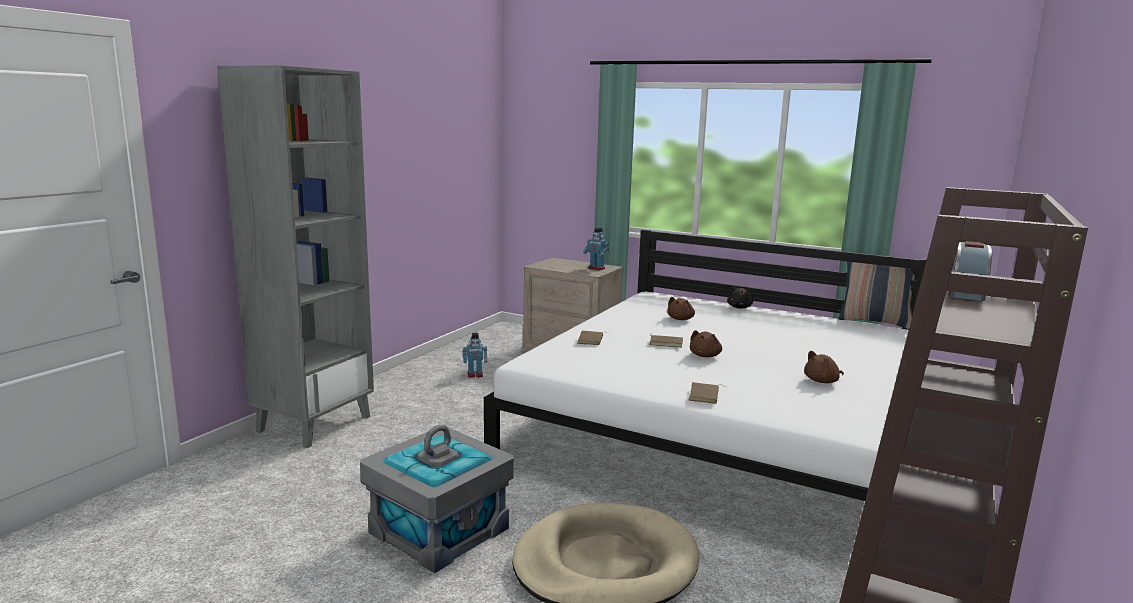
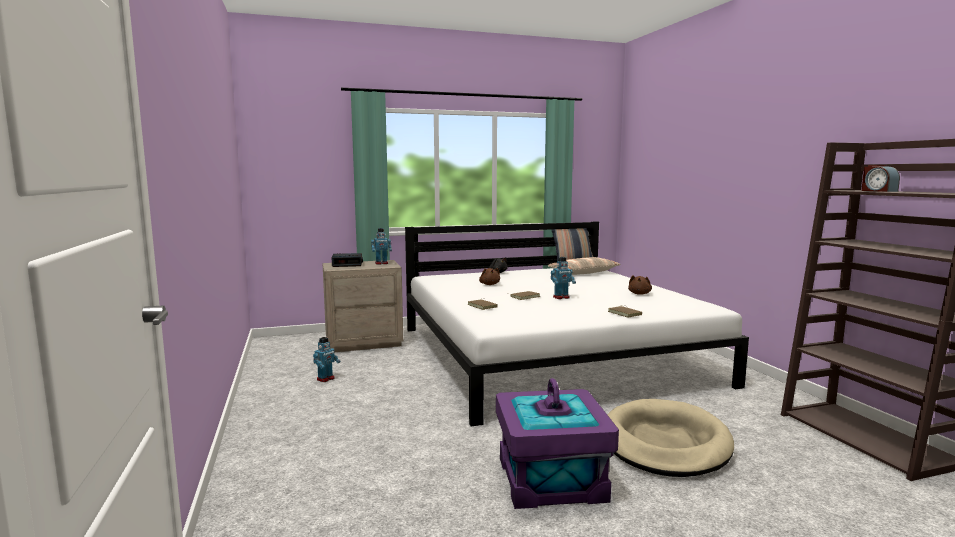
camera: 45 degrees left, 5 degrees down
(314, 423) = (265, 467): grey bookcase -> none
(439, 530) = (550, 479): grey storage box -> purple storage box
(565, 263) = (347, 264): none -> alarm clock
(705, 356) = (561, 297): brown plush toy -> toy robot
(845, 334) = (583, 273): none -> pillow

